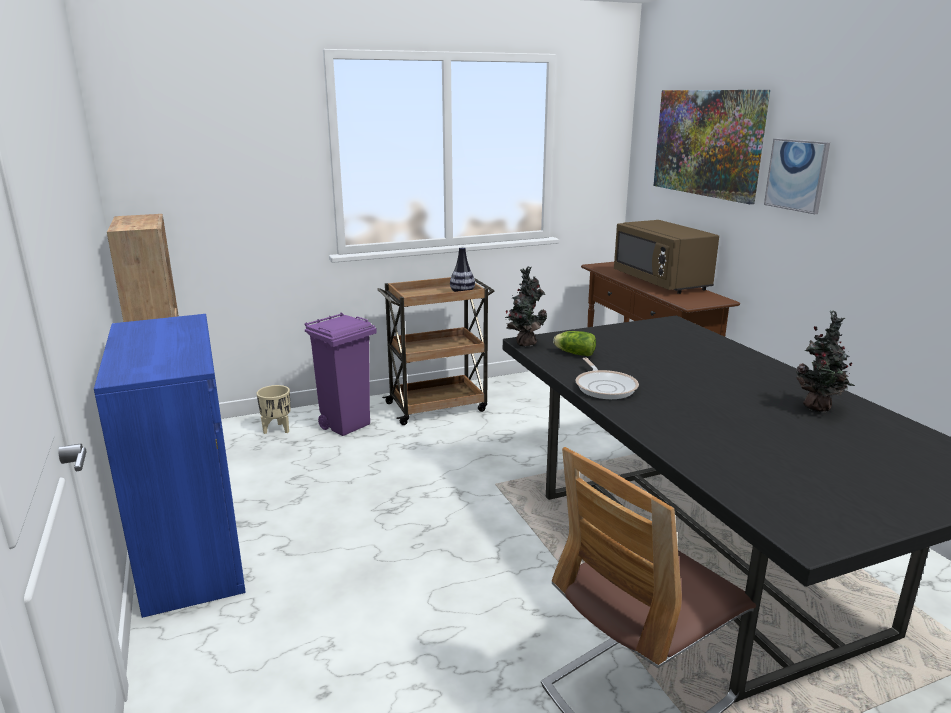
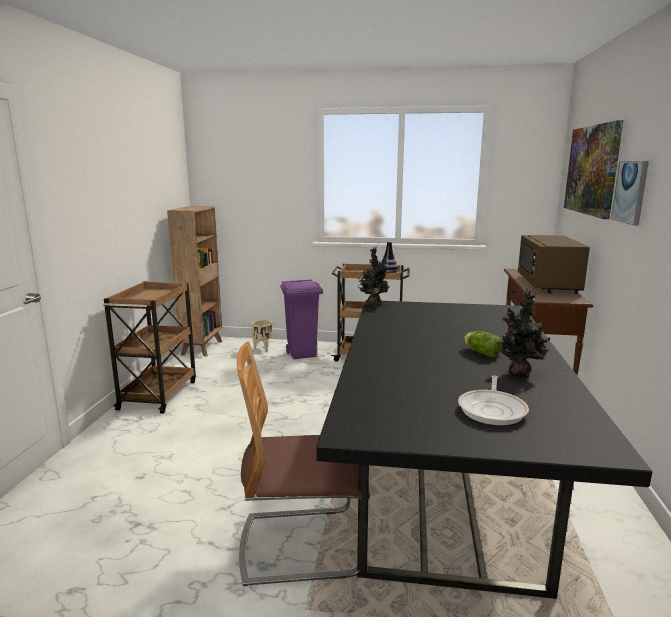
camera: 30 degrees right, 5 degrees down
(192, 549) = (159, 394): blue cabinet -> brown cart
(573, 353) = (396, 313): lettuce -> lettuce (480, 352)
(605, 387) = (379, 333): frying pan -> frying pan (493, 409)

